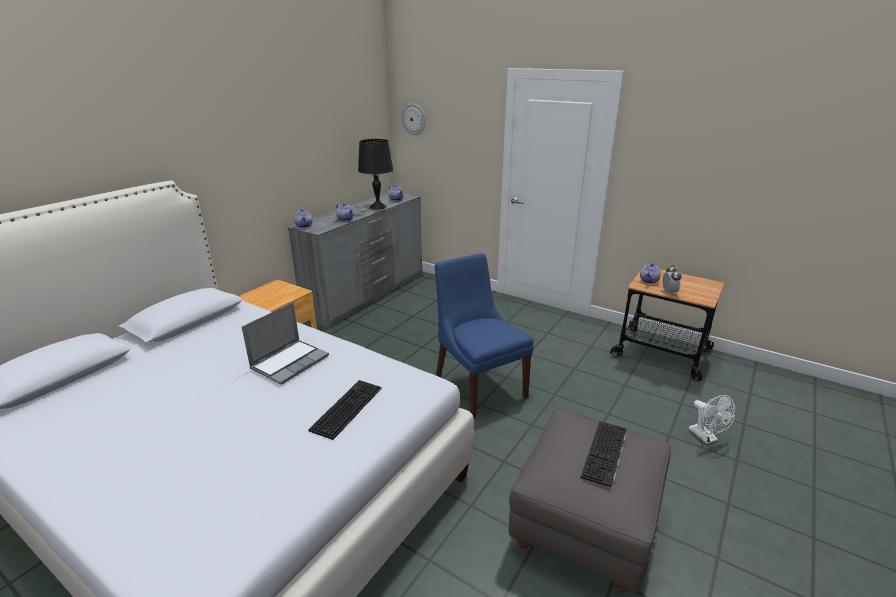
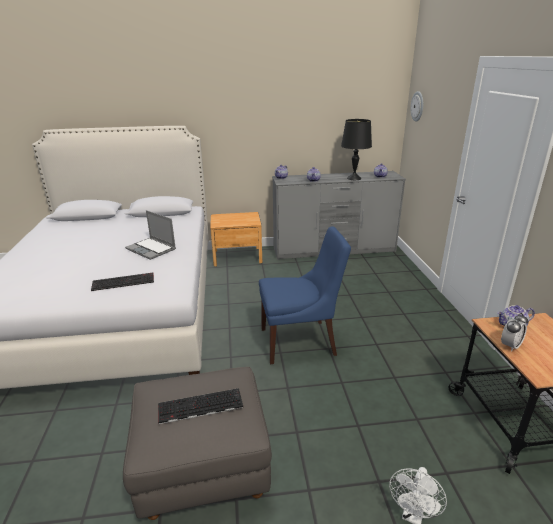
camera: 50 degrees right, 0 degrees up
(290, 362) = (152, 249): laptop -> laptop turned 45 degrees clockwise
(478, 385) = (300, 341): blue chair -> blue chair turned 60 degrees clockwise

